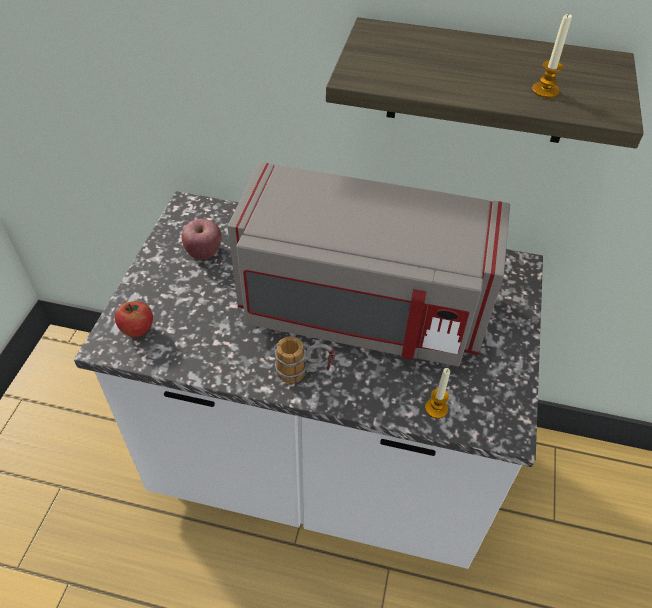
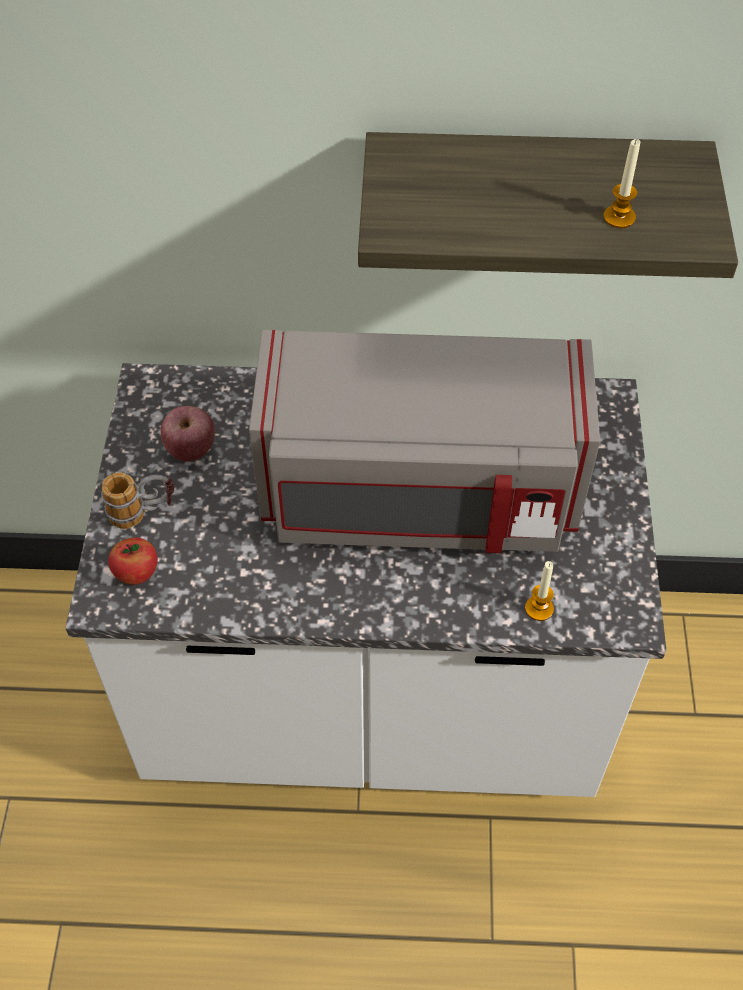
camera: 10 degrees left, 5 degrees up
(304, 373) = (368, 592): mug -> mug (143, 513)

